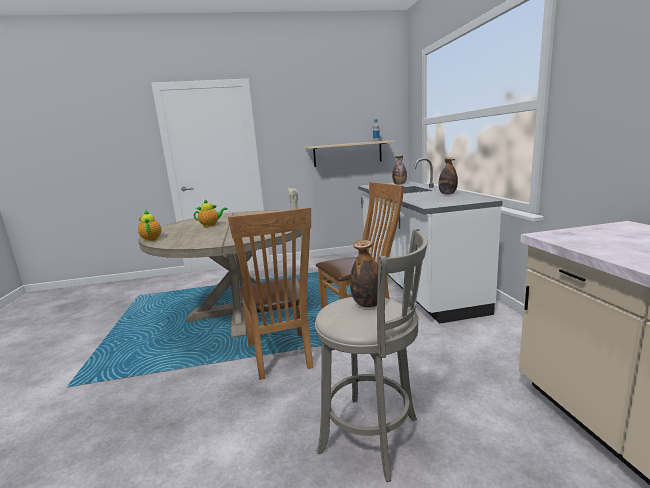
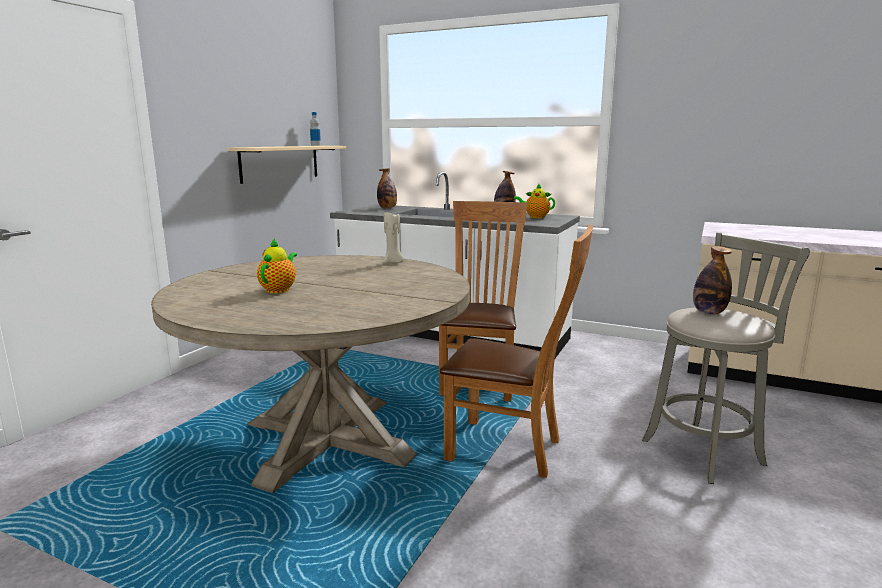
camera: 55 degrees left, 0 degrees up
(152, 239) = (269, 325): teapot -> teapot (535, 217)

